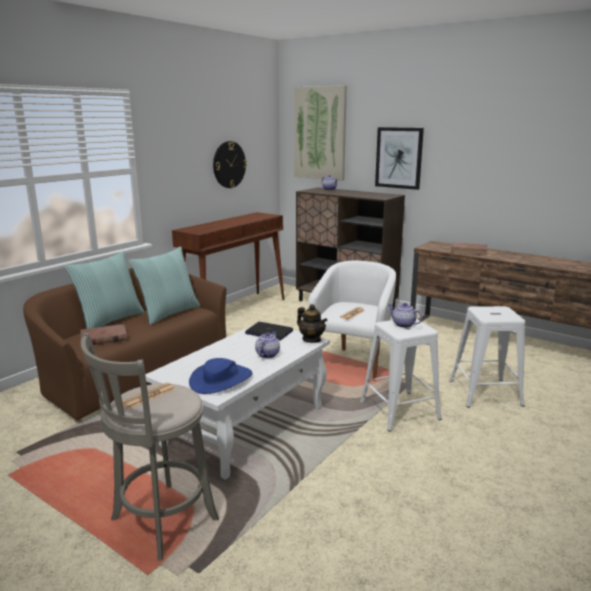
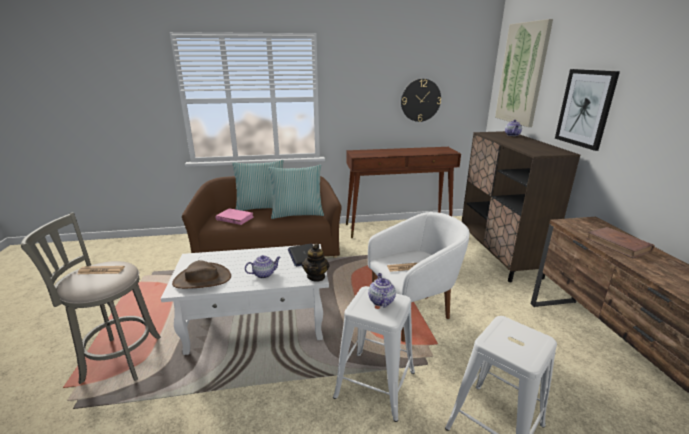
camera: 45 degrees right, 5 degrees up
(103, 338) = (234, 218): brown book -> pink book
(221, 380) = (202, 279): blue hat -> brown hat

